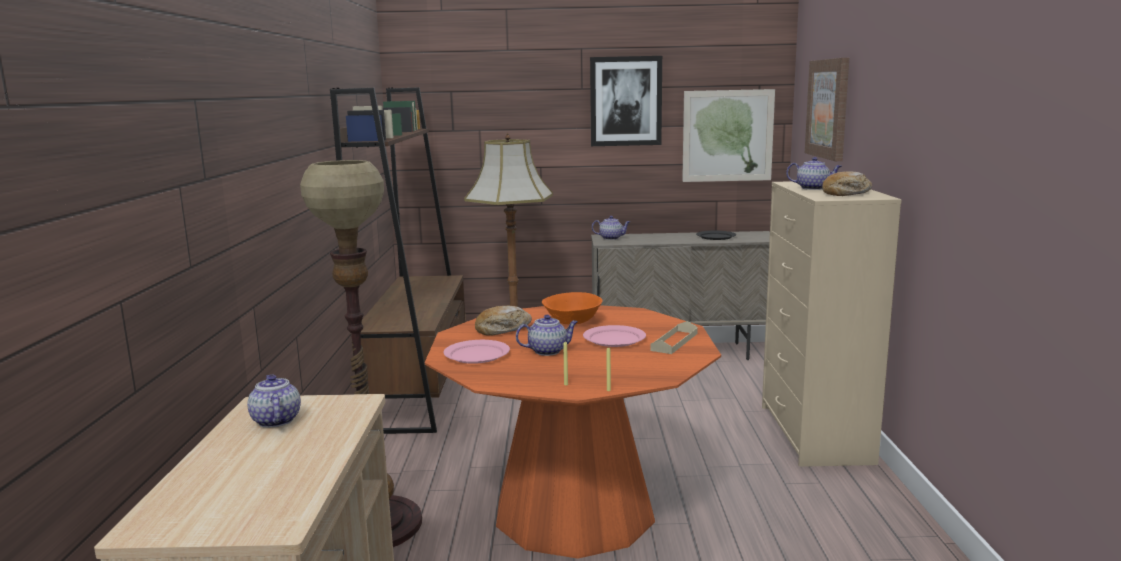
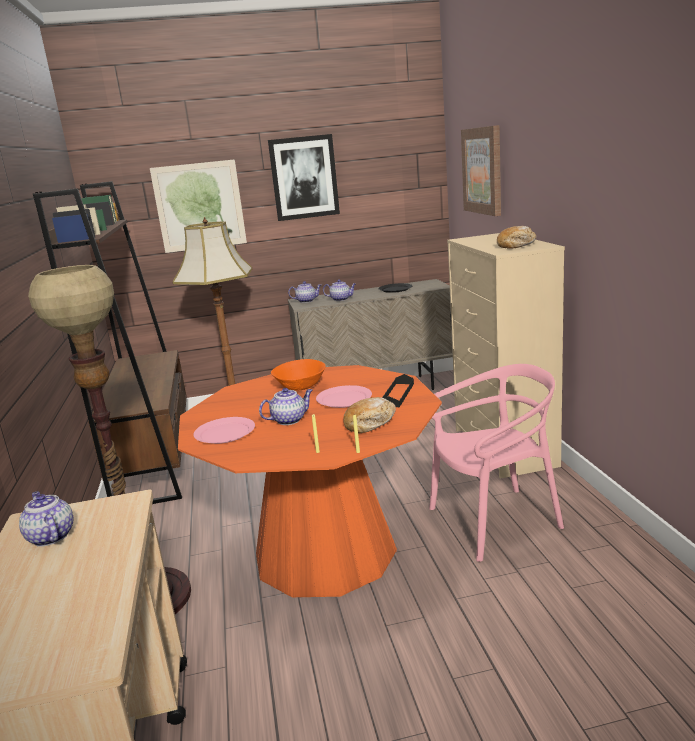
camera: 10 degrees left, 5 degrees up
(503, 329) = (240, 403): bread -> bread (370, 422)
(674, 342) = (397, 394): beige tray -> black tray
(727, 136) = (395, 200): picture -> picture (199, 206)
(778, 511) = (494, 521): none -> pink chair
(813, 188) = (486, 243): teapot -> teapot (341, 299)

